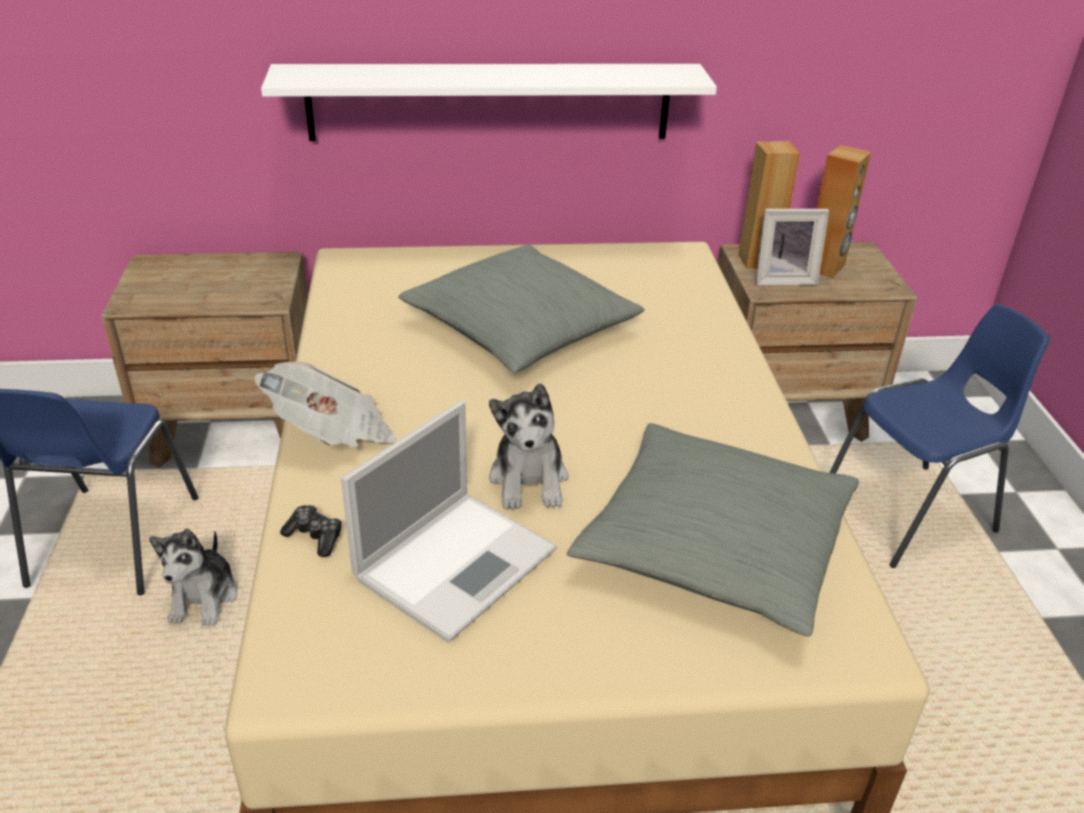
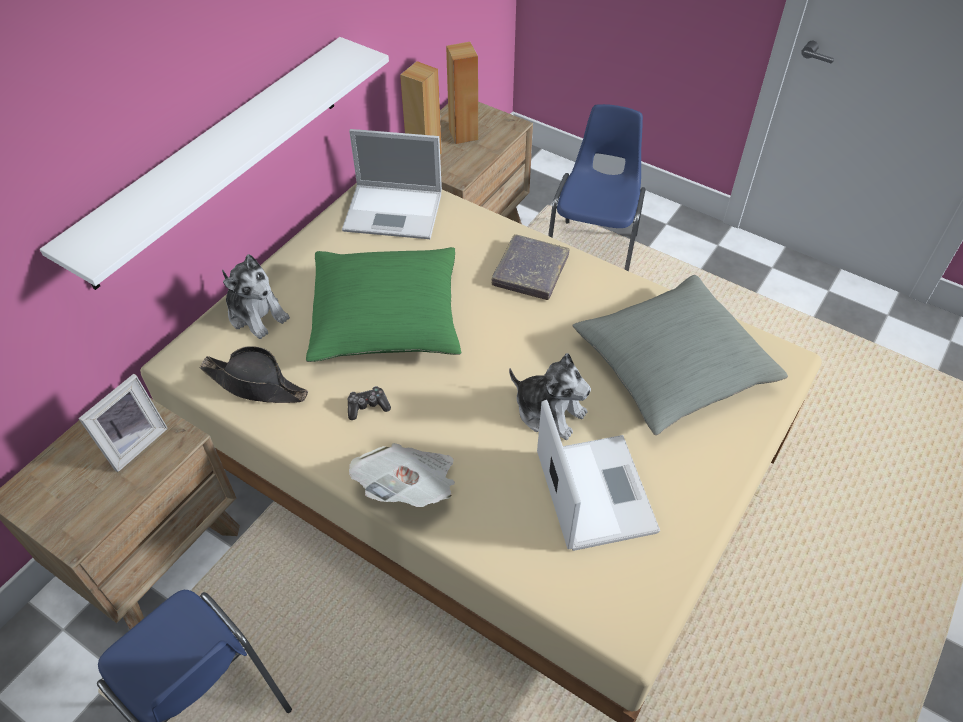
camera: 50 degrees left, 15 degrees up
(204, 598) = (331, 668): plush toy -> plush toy (257, 314)
(315, 537) = (512, 552): game controller -> game controller (367, 406)
(361, 302) = (256, 384): none -> black hat
(521, 329) = (386, 318): grey pillow -> green pillow
(657, 275) = (395, 211): none -> laptop
(703, 382) = (530, 271): none -> grey book
(783, 279) = (456, 160): picture frame -> picture frame (133, 443)

